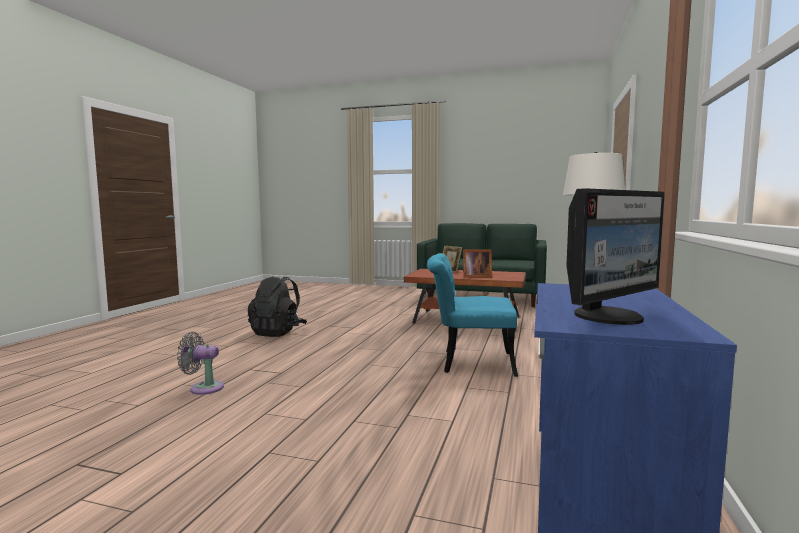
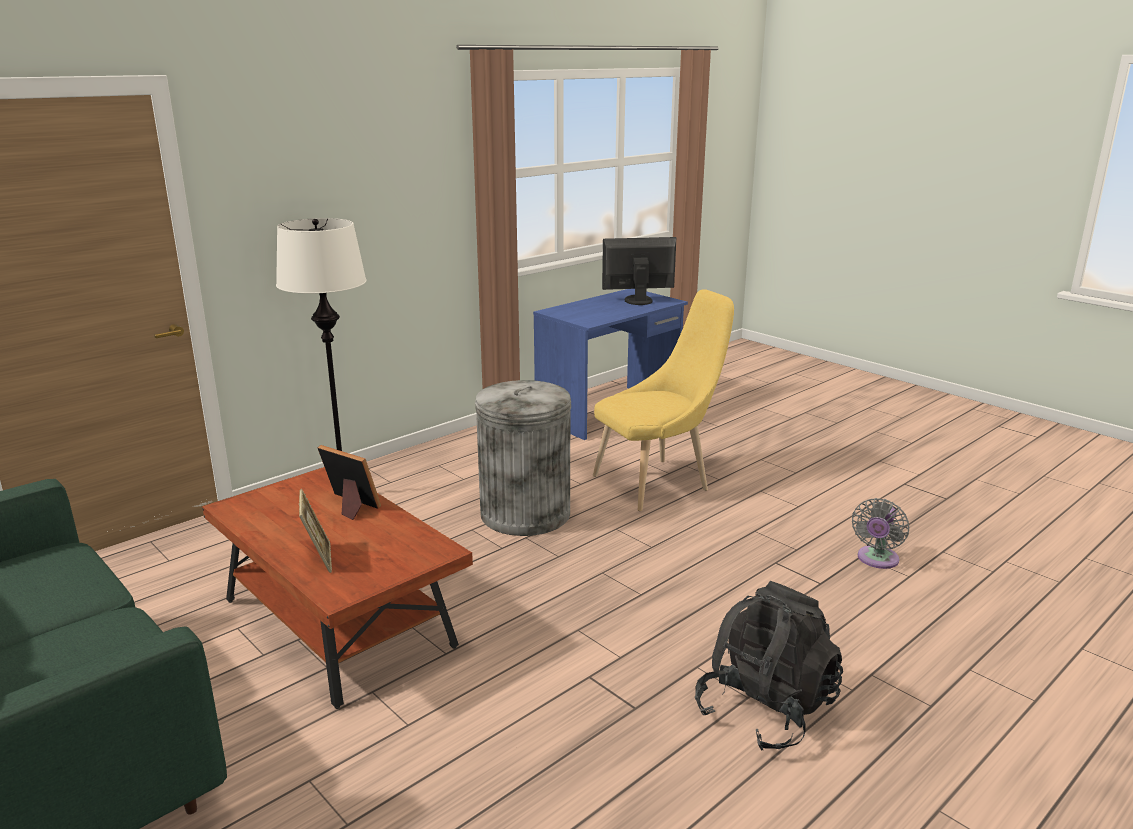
camera: 150 degrees left, 15 degrees up
(203, 388) = (876, 560): grey fan -> grey fan turned 90 degrees clockwise
(408, 403) = (657, 482): none -> yellow chair
(468, 362) = (525, 514): turquoise chair -> grey trash can

